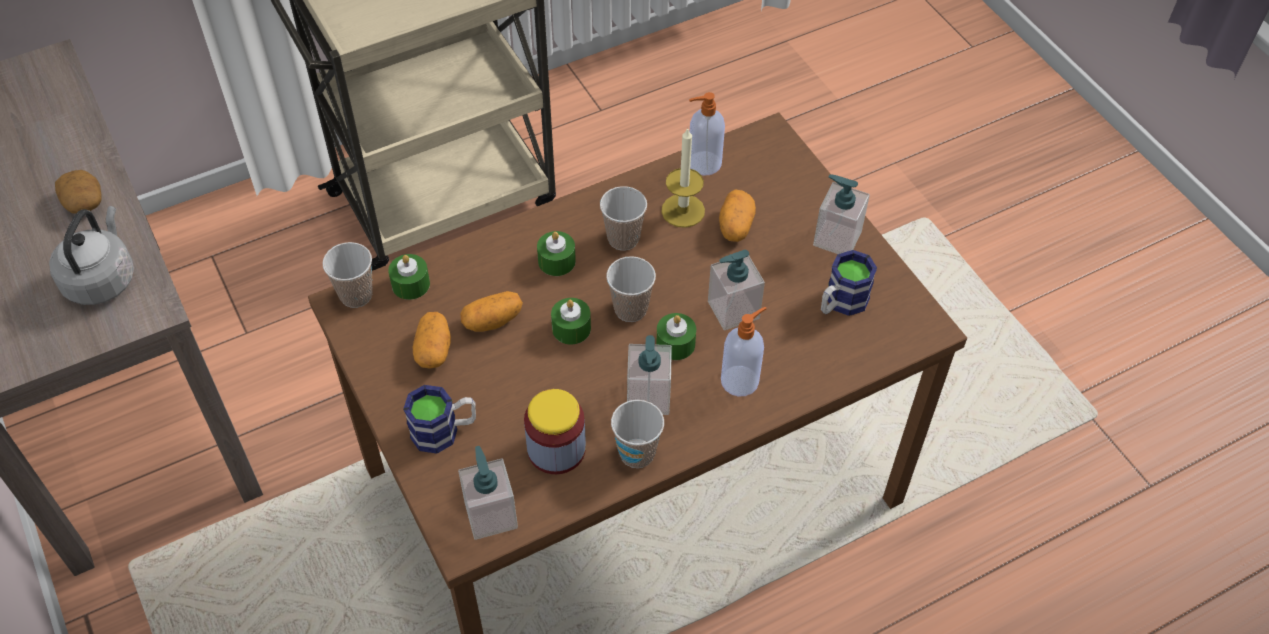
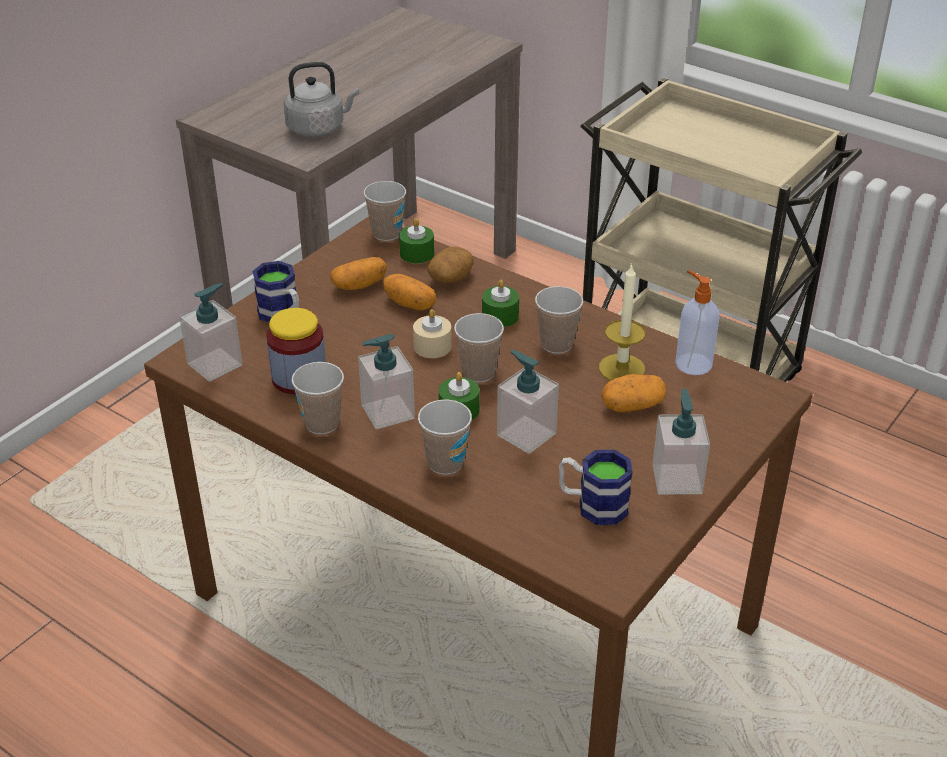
camera: 65 degrees right, 15 degrees down
(84, 202) = (379, 100): potato -> potato (450, 278)
(571, 328) = (432, 346): green candle -> beige candle
(741, 380) = (445, 463): soap dispenser -> cup

